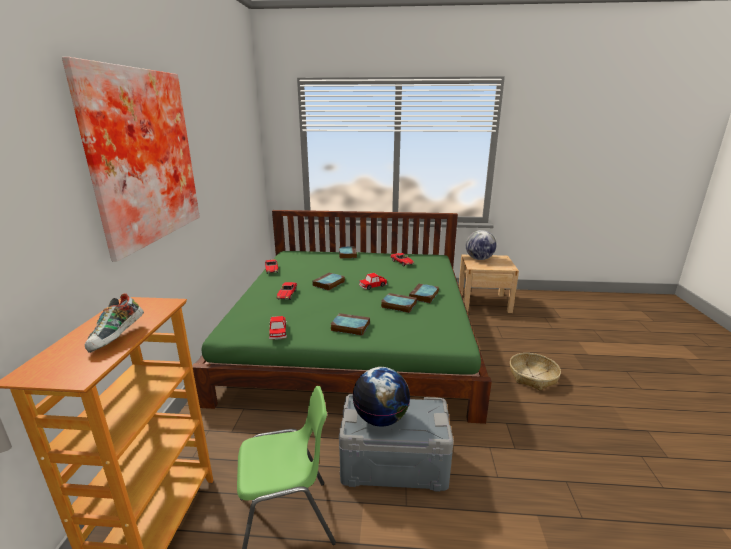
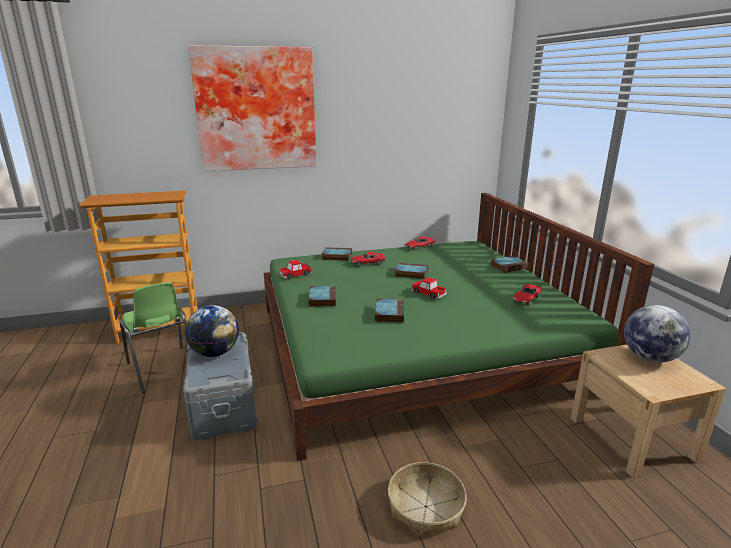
camera: 70 degrees right, 0 degrees up
(118, 338) = (129, 199): shoe -> none
(424, 296) = (429, 324): book -> book (336, 256)

